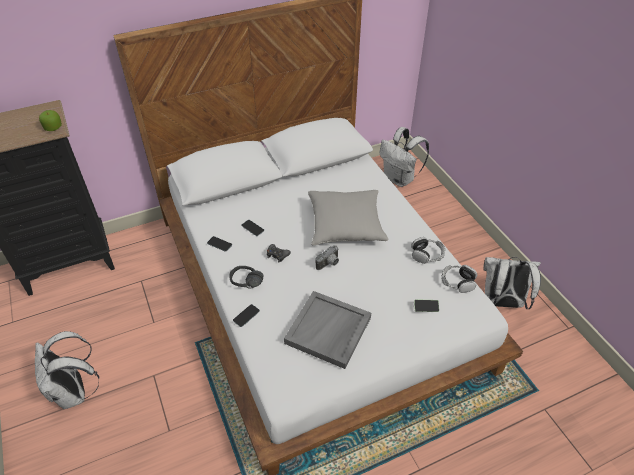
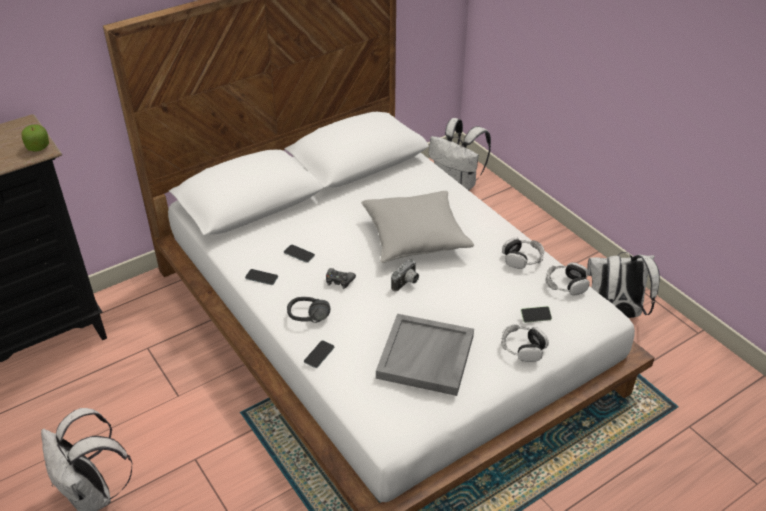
camera: 10 degrees left, 5 degrees down
(409, 334) = (522, 348): none -> headphones

